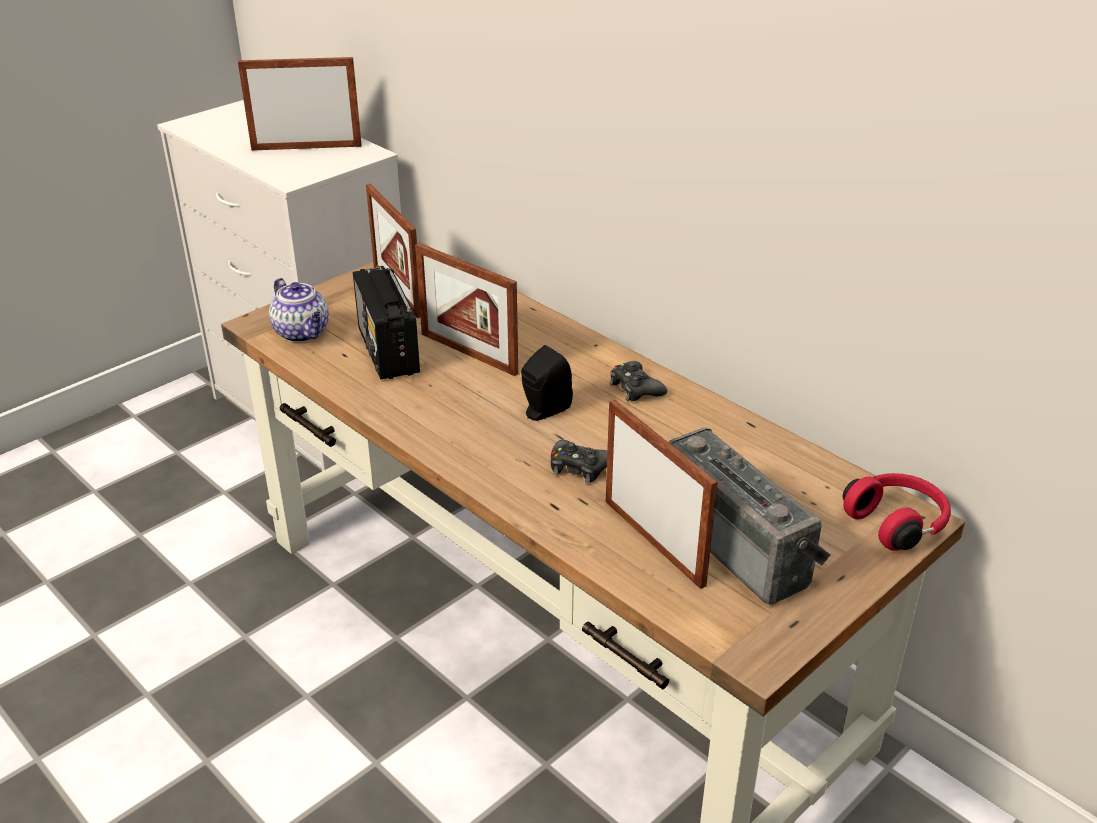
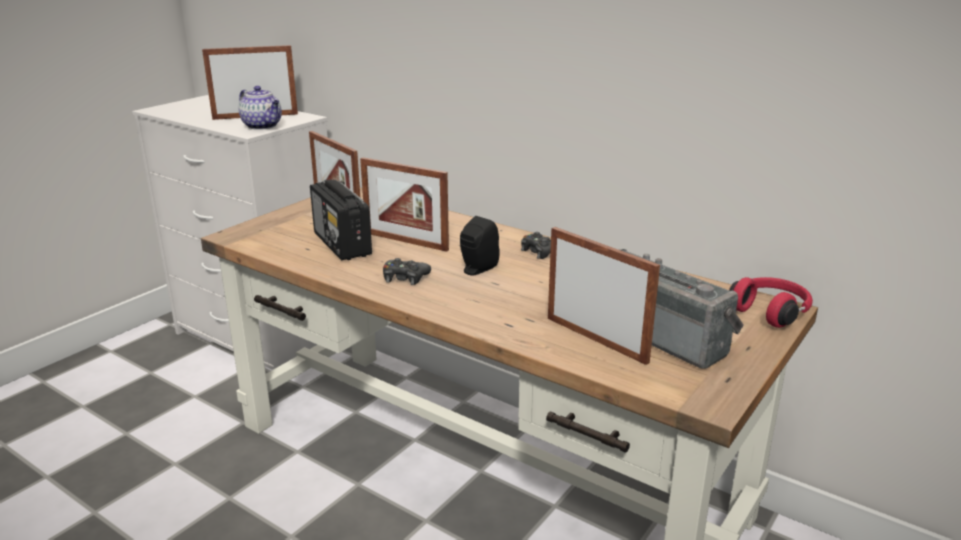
camera: 10 degrees left, 10 degrees down
(303, 333) = (270, 238): teapot -> teapot (263, 126)
(579, 467) = (518, 300): black game controller -> black game controller (405, 277)

